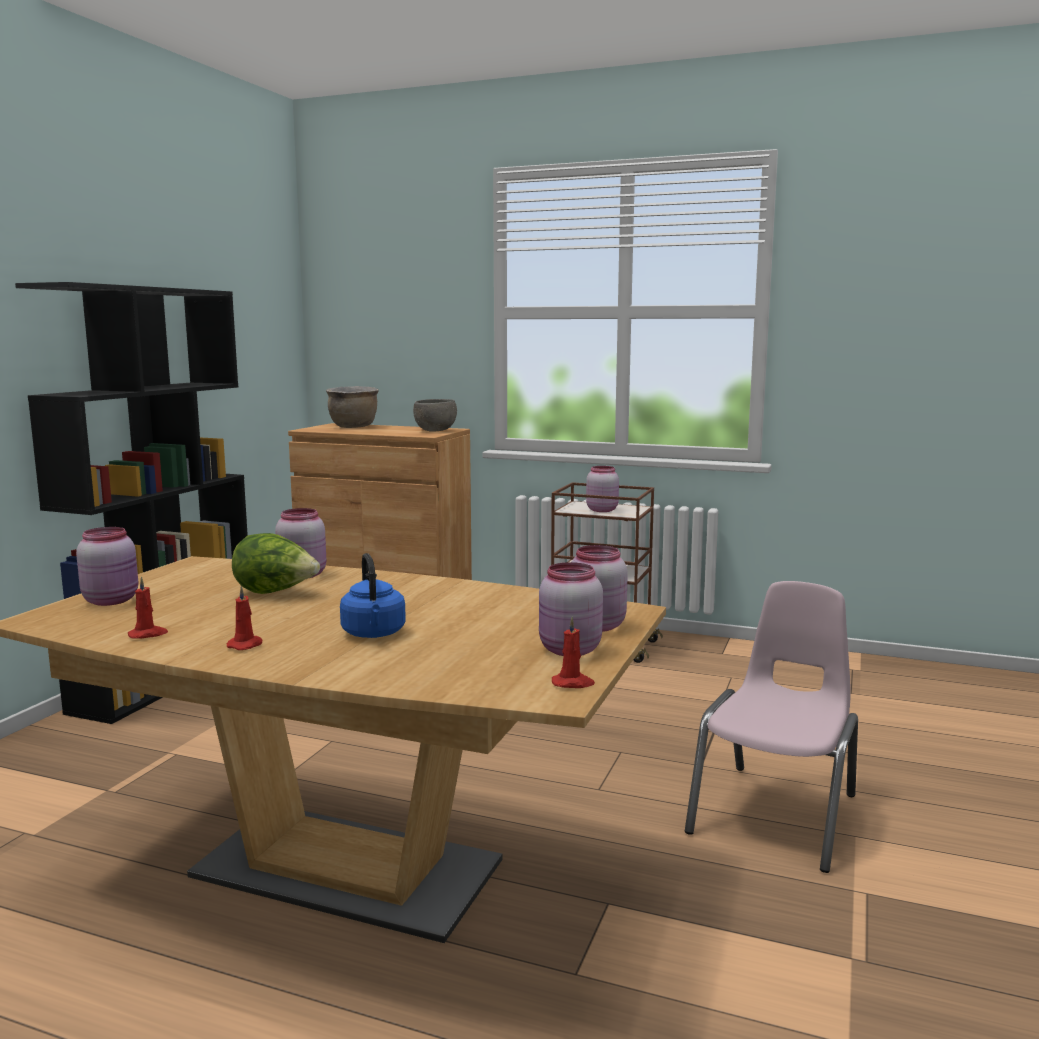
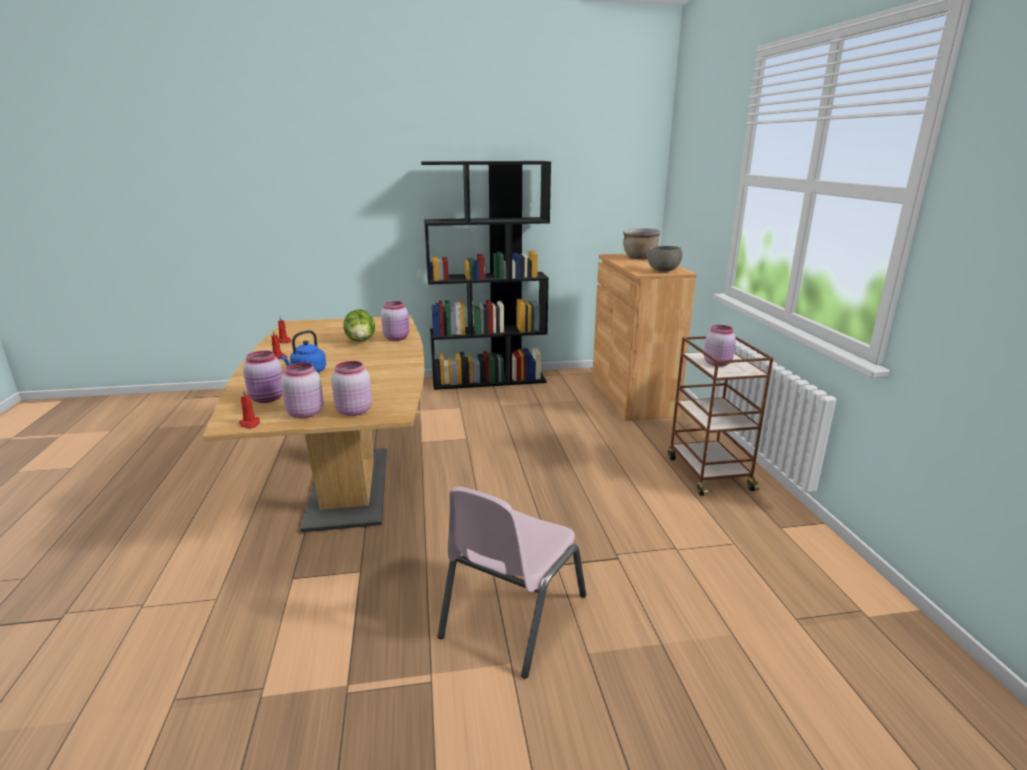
camera: 60 degrees right, 10 degrees up
(112, 600) = (327, 324): pink jar -> pink jar (268, 398)
(776, 814) = (512, 616): pink chair -> pink chair turned 120 degrees clockwise

